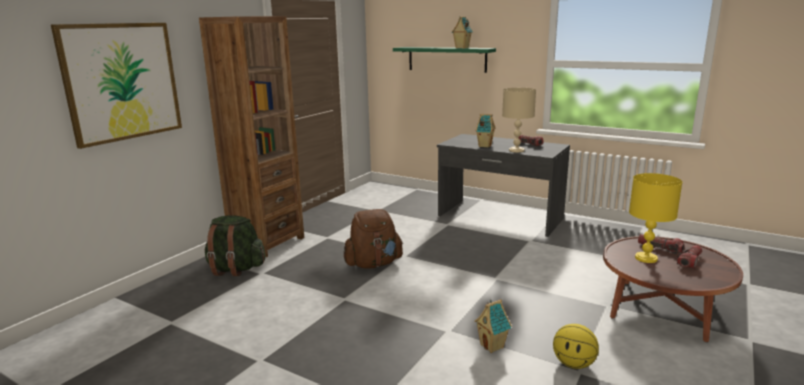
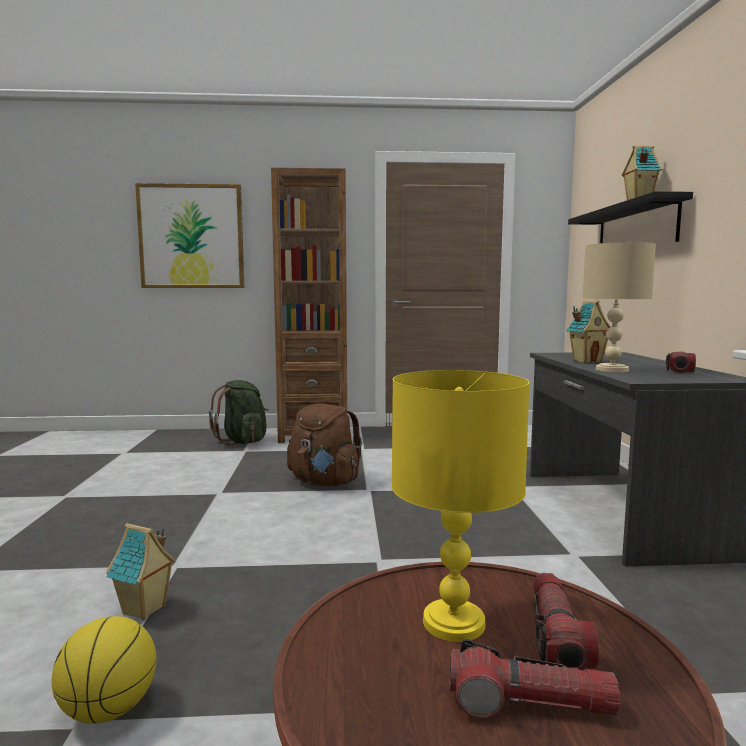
camera: 55 degrees right, 10 degrees down
(446, 59) = (636, 228): green shelf -> black shelf

